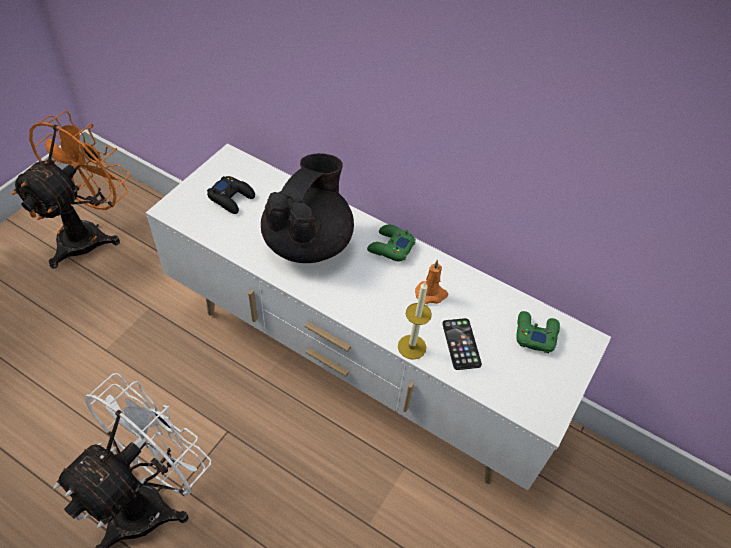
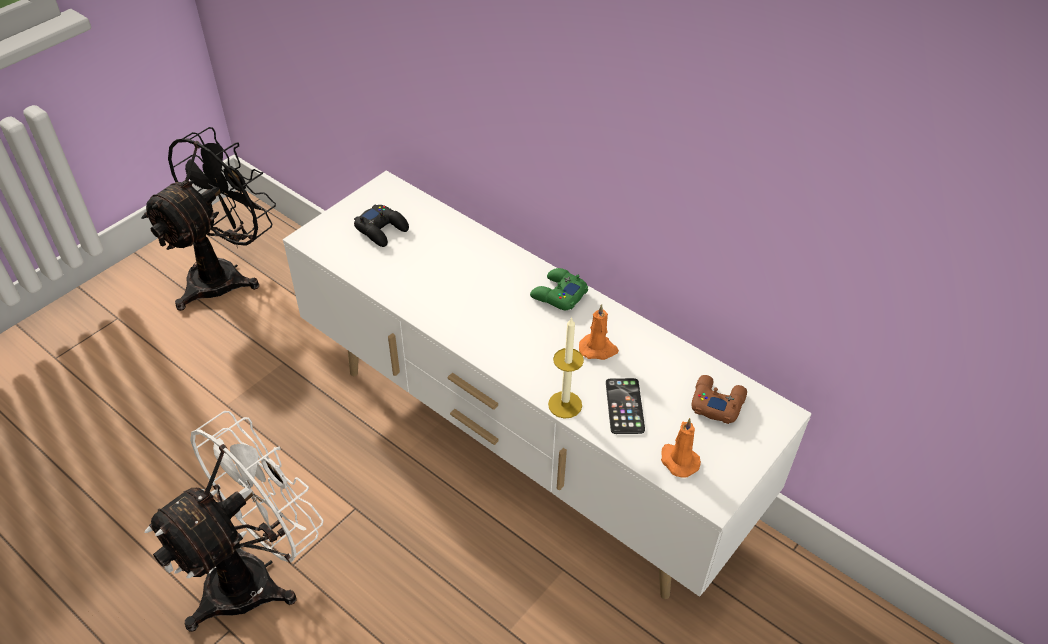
camera: 10 degrees right, 5 degrees down
(89, 233) = (225, 274): orange fan -> black fan
(308, 242) = (463, 282): black teapot -> none
(513, 389) = (678, 460): none -> orange candle
(535, 334) = (716, 402): green game controller -> brown game controller

